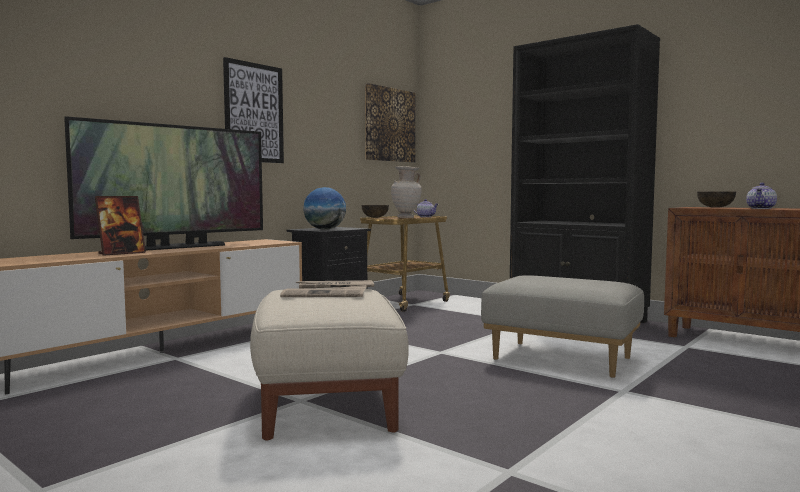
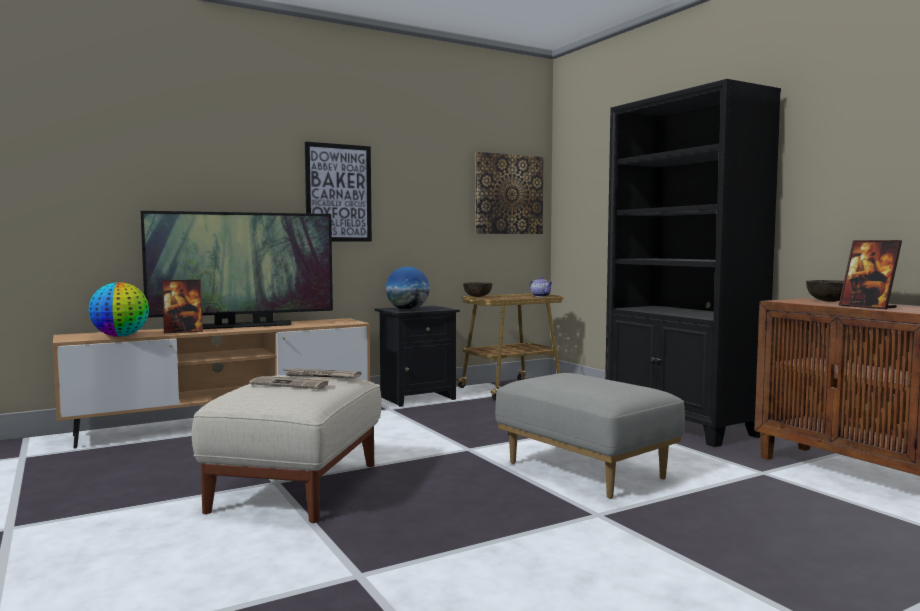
camera: 20 degrees right, 0 degrees up
(56, 259) = (120, 336): none -> globe
(406, 218) = (506, 298): beige vase -> none
(761, 208) = (868, 307): teapot -> picture frame

